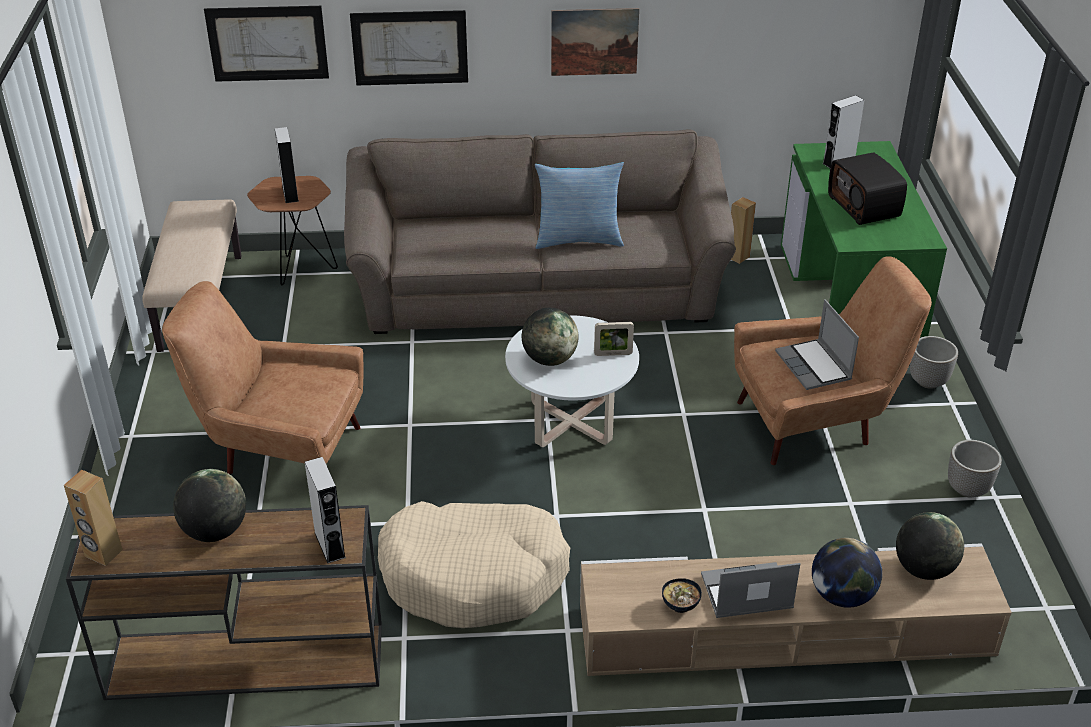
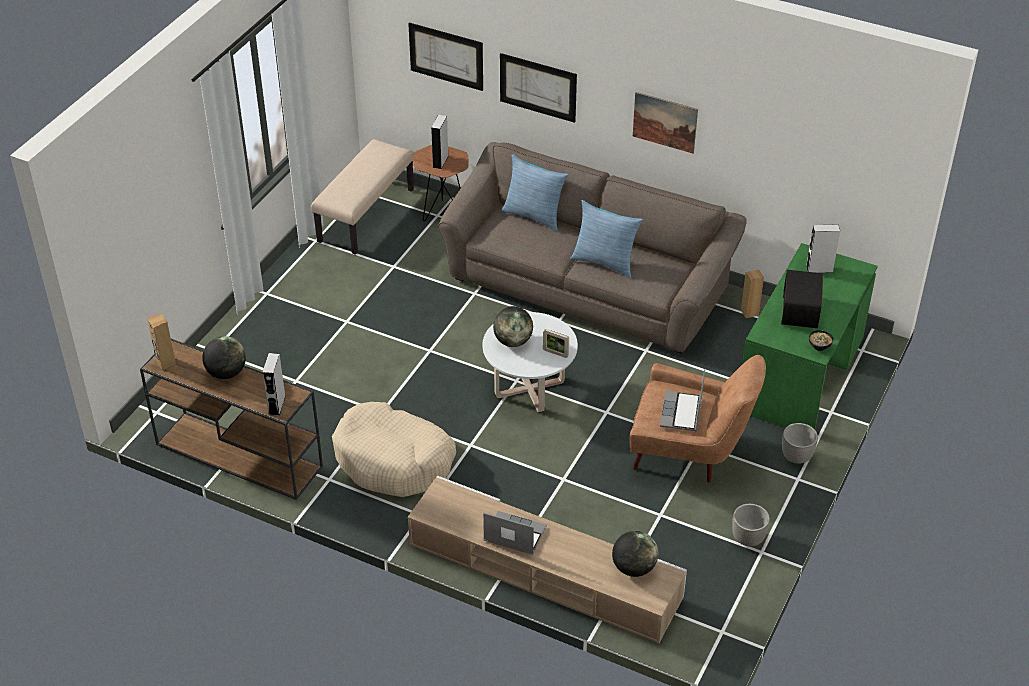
camera: 30 degrees right, 5 degrees up
(280, 449) = (343, 336): brown armchair -> none
(451, 219) = (534, 215): none -> pillow
(681, 606) = (470, 525): bowl -> bowl (819, 347)
(842, 596) = (568, 561): globe -> none

